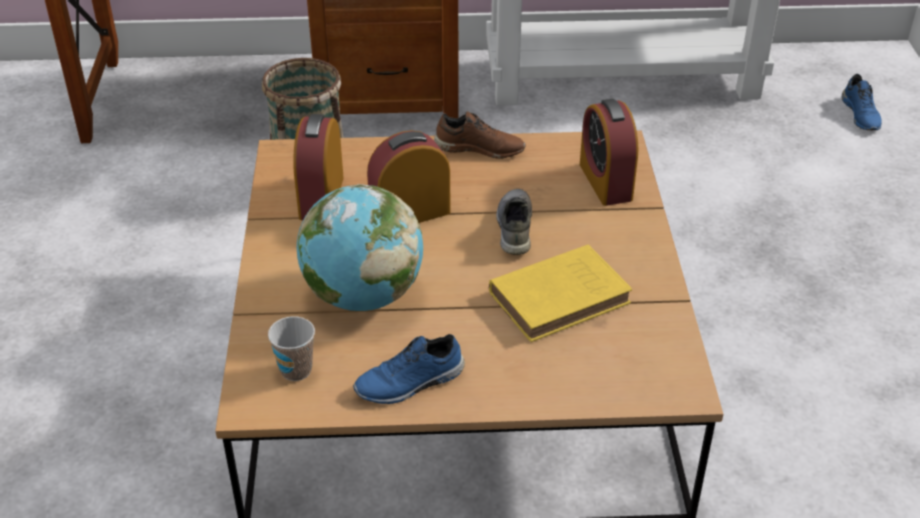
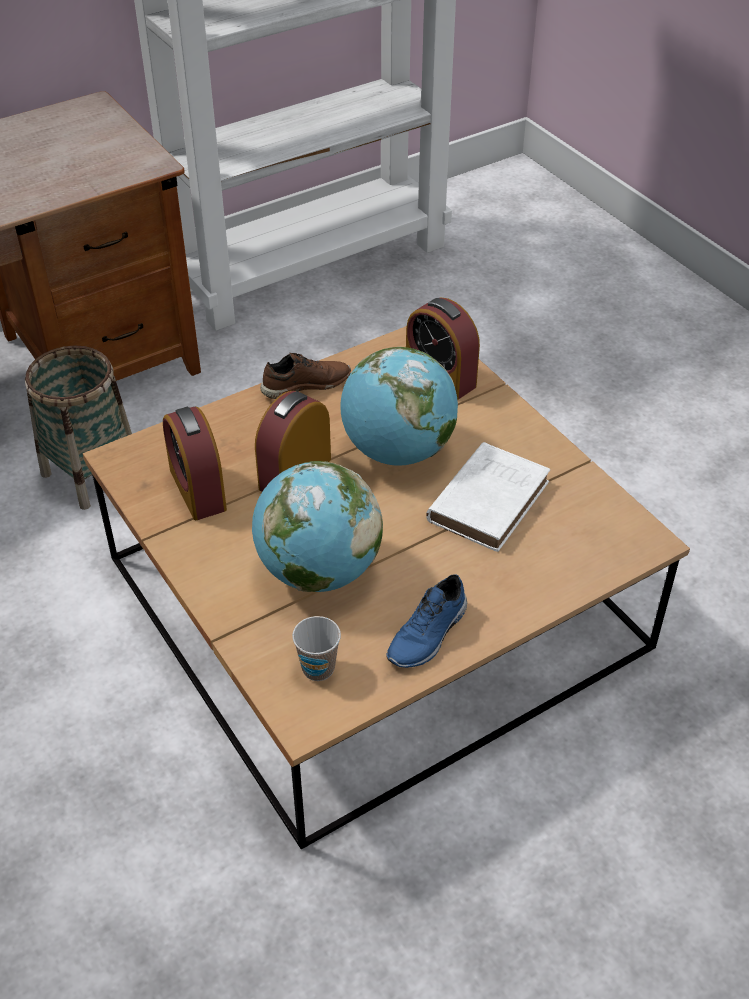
camera: 30 degrees left, 5 degrees up
(513, 228) = (398, 451): grey shoe -> globe
(562, 297) = (490, 499): yellow book -> white book
(861, 115) = (533, 235): blue shoe -> none

